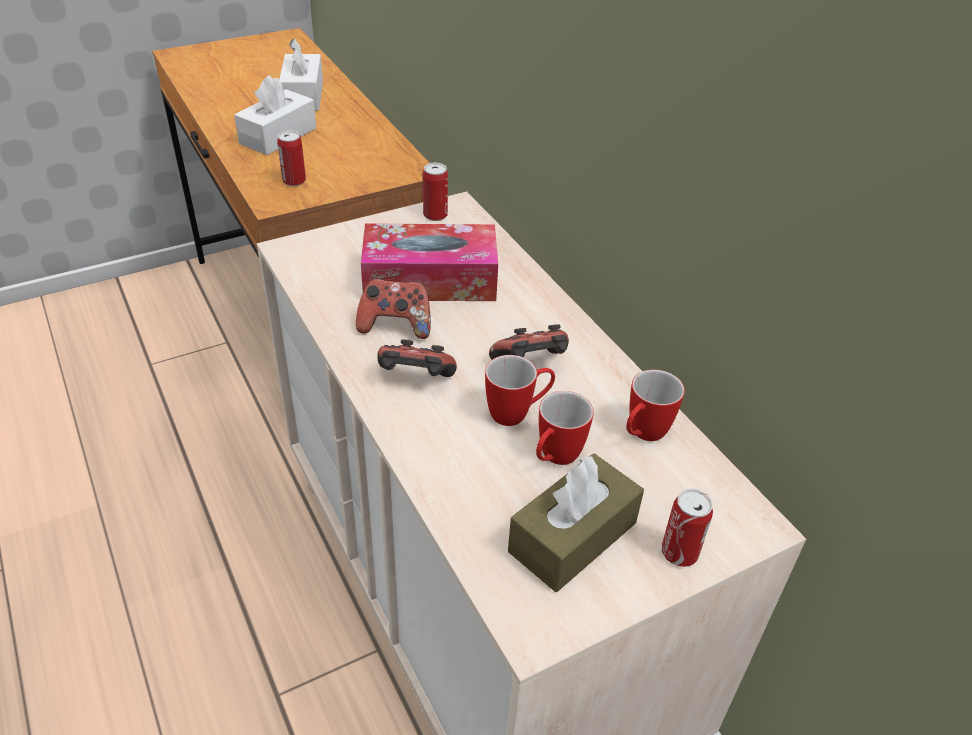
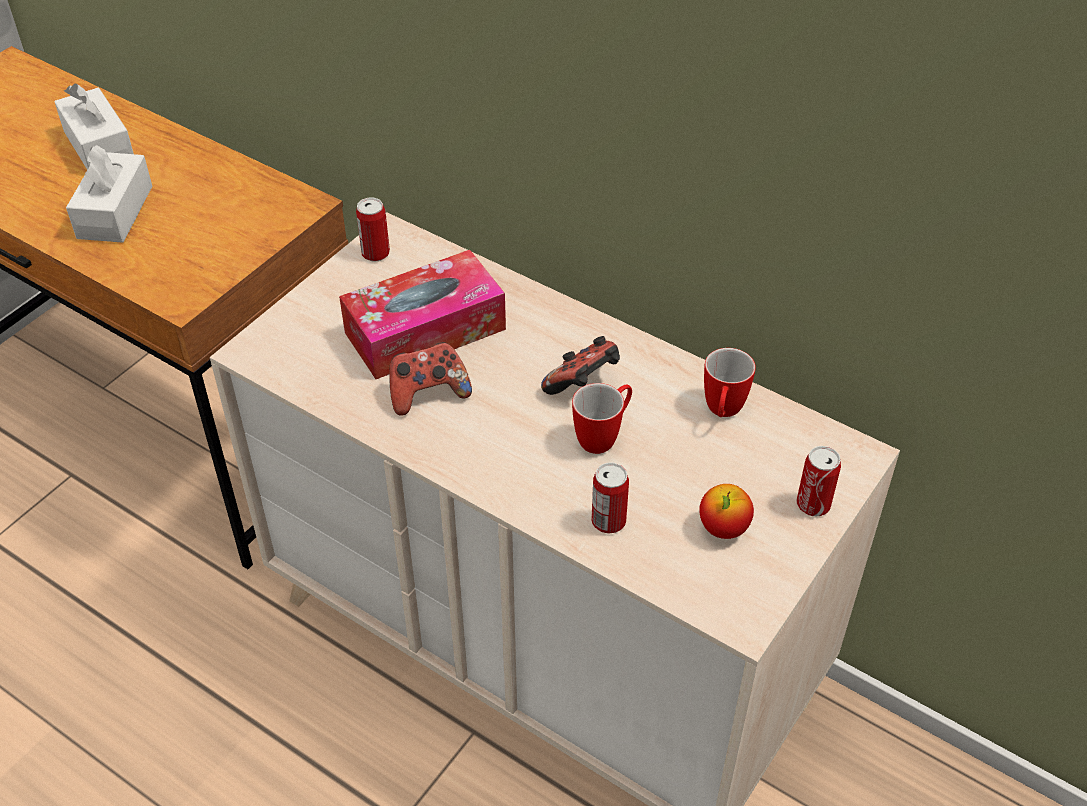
camera: 25 degrees left, 5 degrees up
(294, 181) = (183, 264): can -> can (608, 521)
(415, 380) = (489, 443): game controller -> none
(554, 459) = (664, 466): mug -> none
(572, 537) = (723, 528): brown tissue box -> apple

